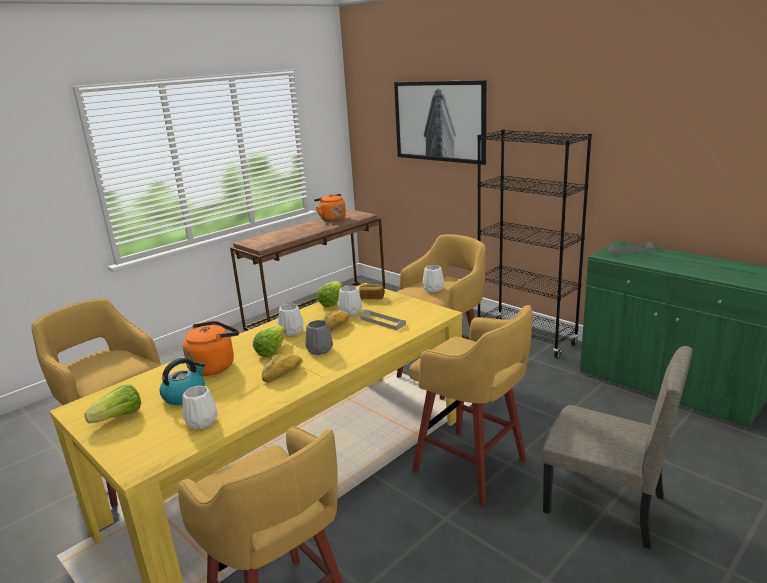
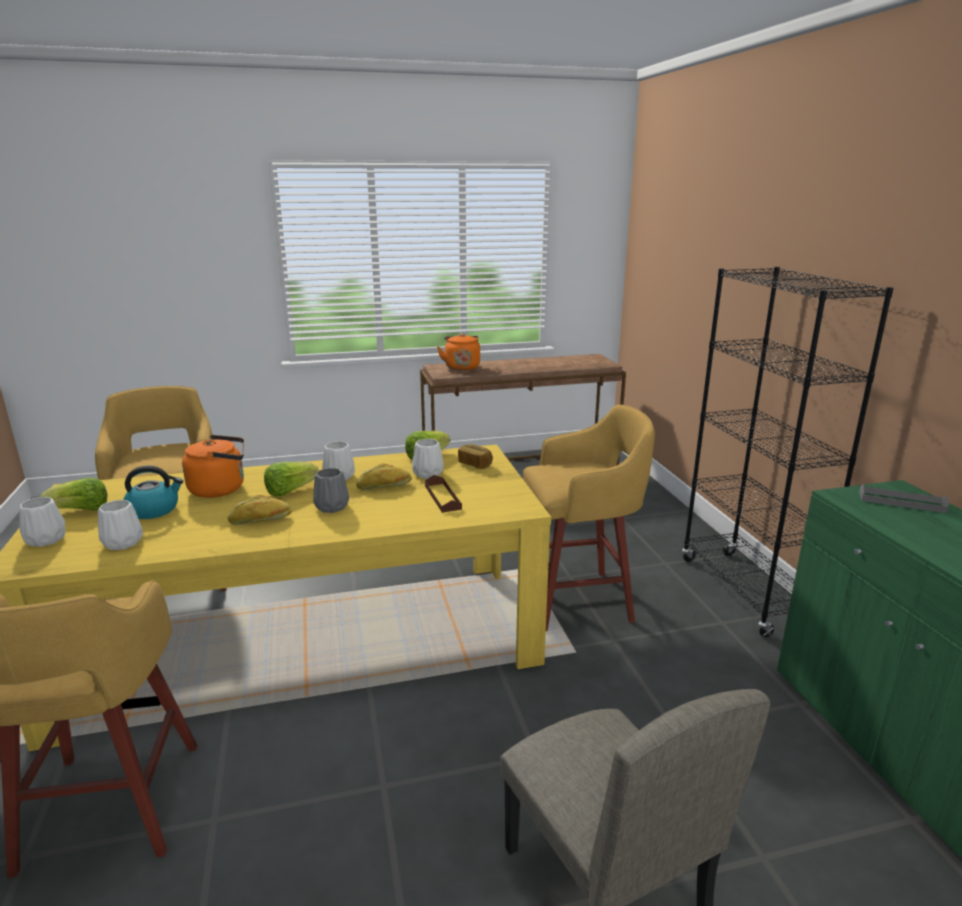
camera: 30 degrees right, 0 degrees up
(331, 219) = (561, 360): orange kettle -> orange kettle (461, 367)
(383, 322) = (442, 497): grey tray -> brown tray
(433, 289) = (567, 476): white vase -> white vase (45, 540)
(440, 121) = (714, 247): picture -> none
(472, 467) = (485, 737): yellow stool -> none

